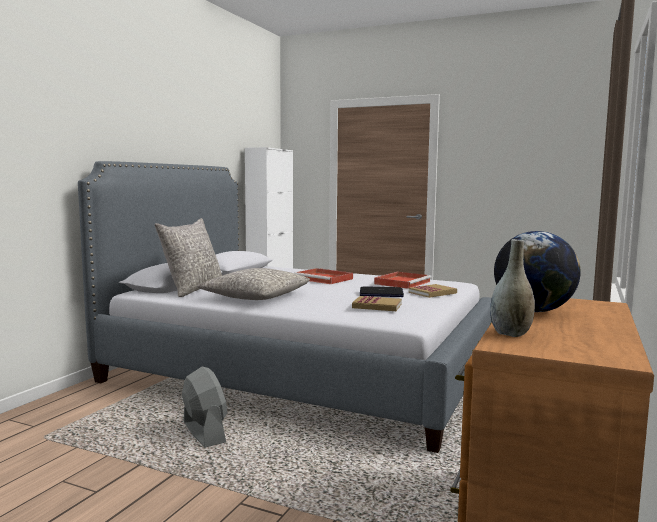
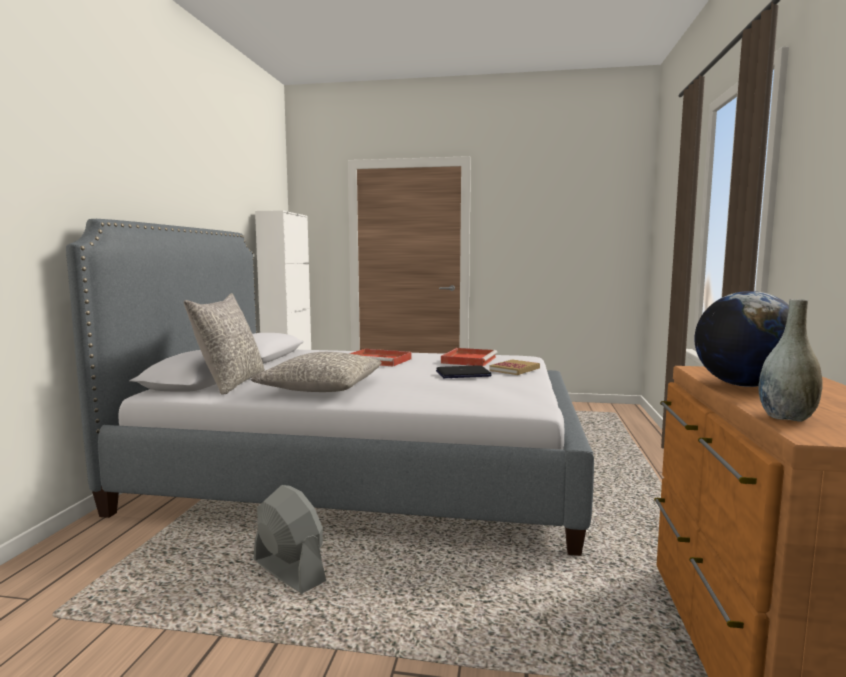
camera: 15 degrees left, 0 degrees up
(377, 306) = (478, 389): book -> none

